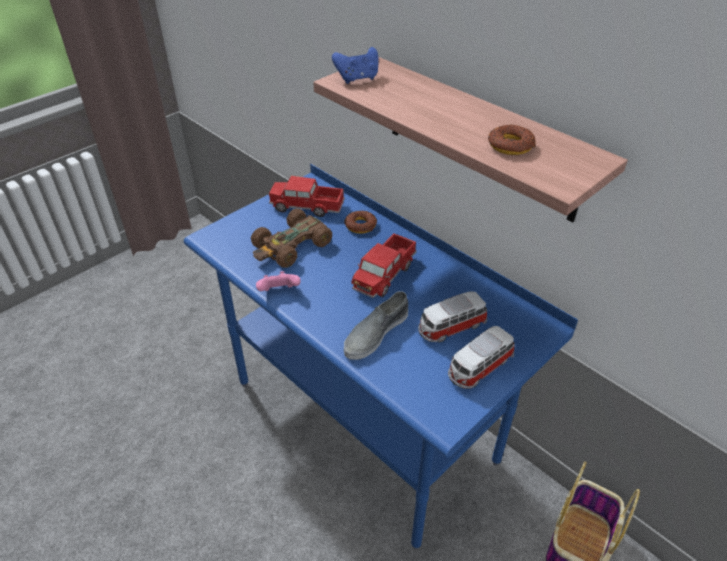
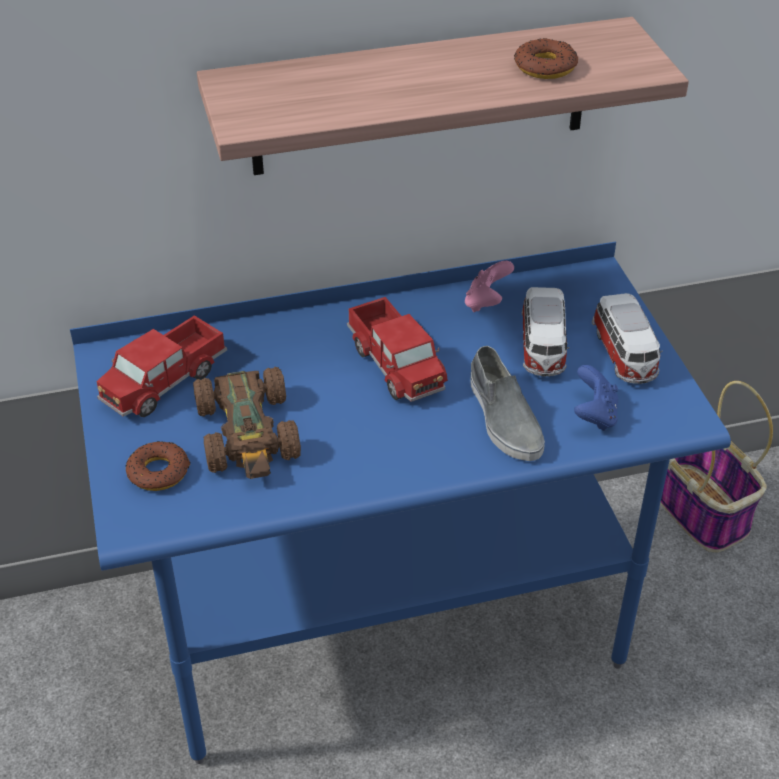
camera: 60 degrees left, 0 degrees up
(279, 292) = (345, 484): pink game controller -> pink game controller (487, 302)
(357, 79) = (257, 107): blue game controller -> blue game controller (594, 415)
(360, 225) = (267, 343): donut -> donut (158, 472)

